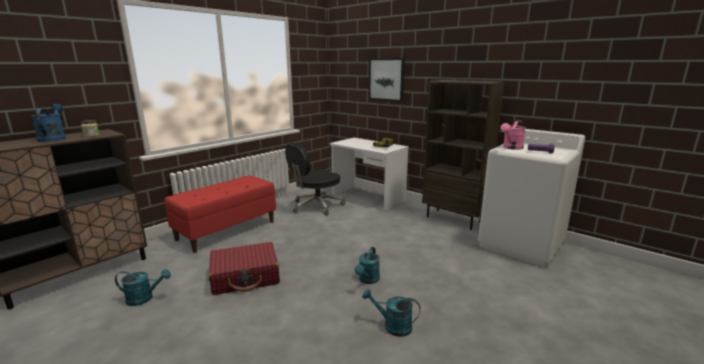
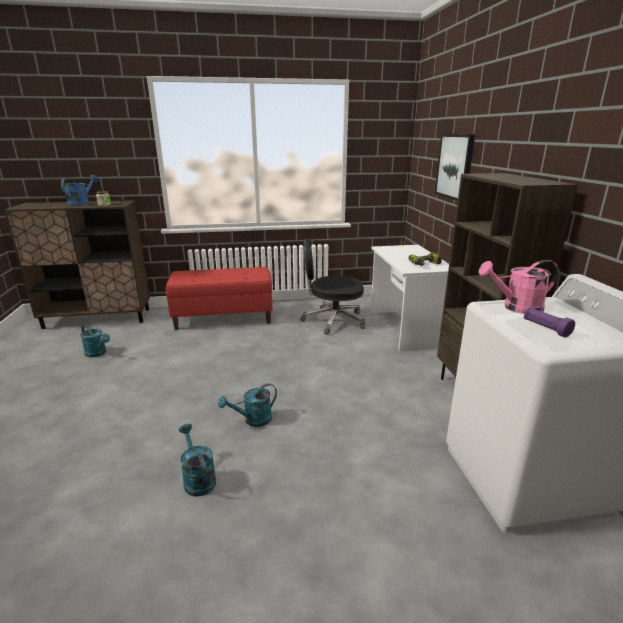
camera: 40 degrees right, 5 degrees up
(245, 277) = (173, 366): red suitcase -> none

